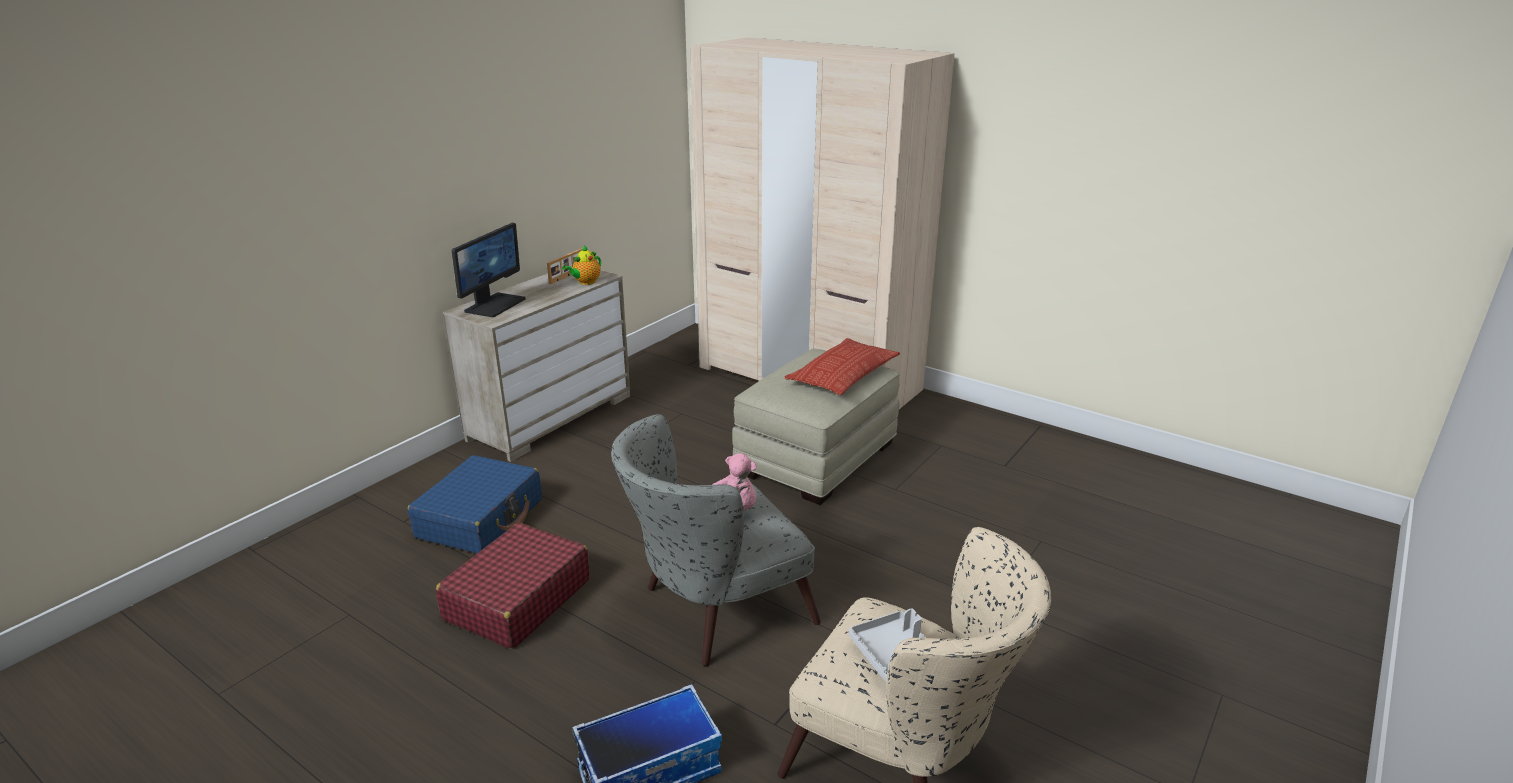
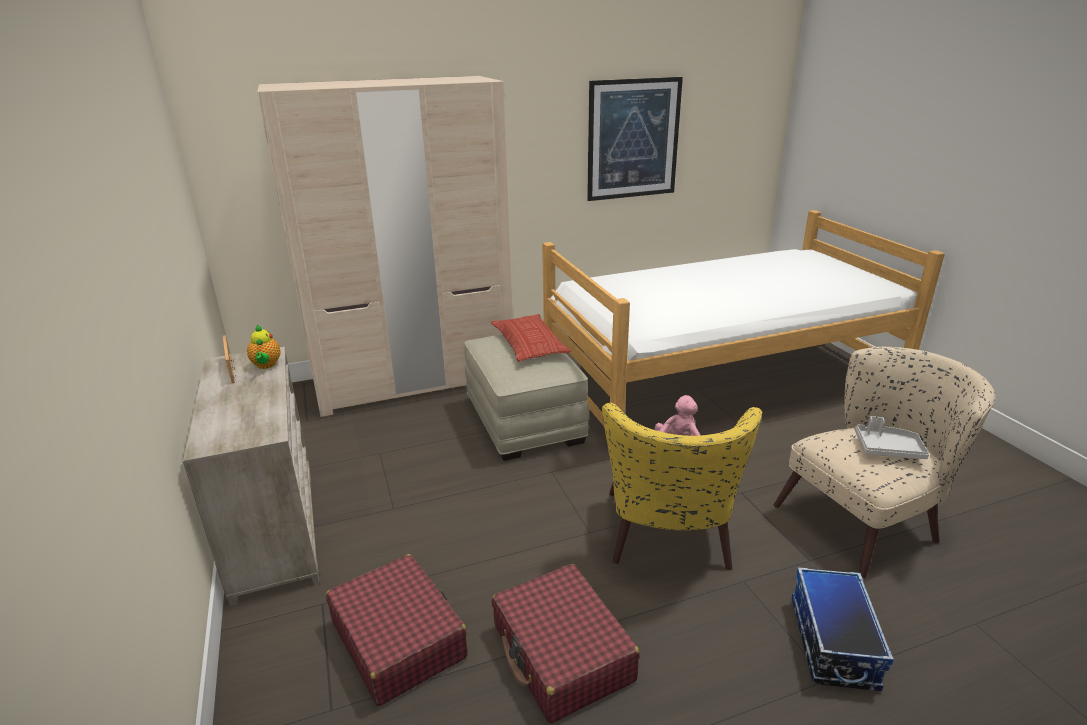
camera: 55 degrees left, 0 degrees up
(481, 518) = (398, 639): blue suitcase -> red suitcase
(494, 305) = (228, 425): monitor -> none
(713, 611) = (667, 540): grey armchair -> yellow armchair
(1087, 554) = (721, 381): none -> bed
(1167, 172) = (633, 139): none -> picture

